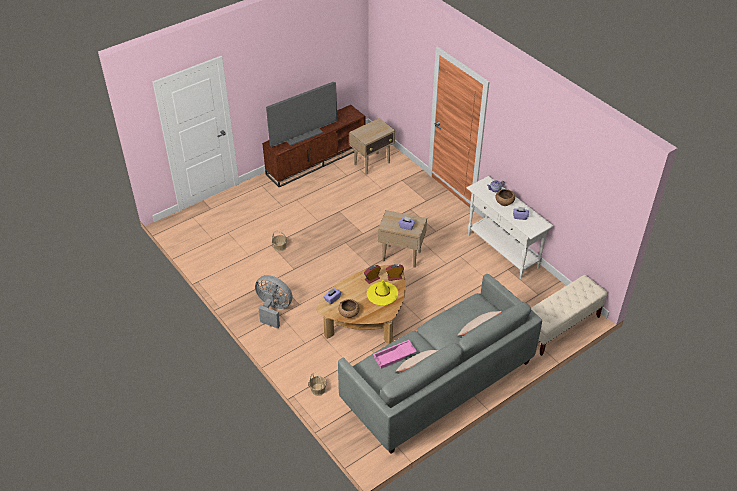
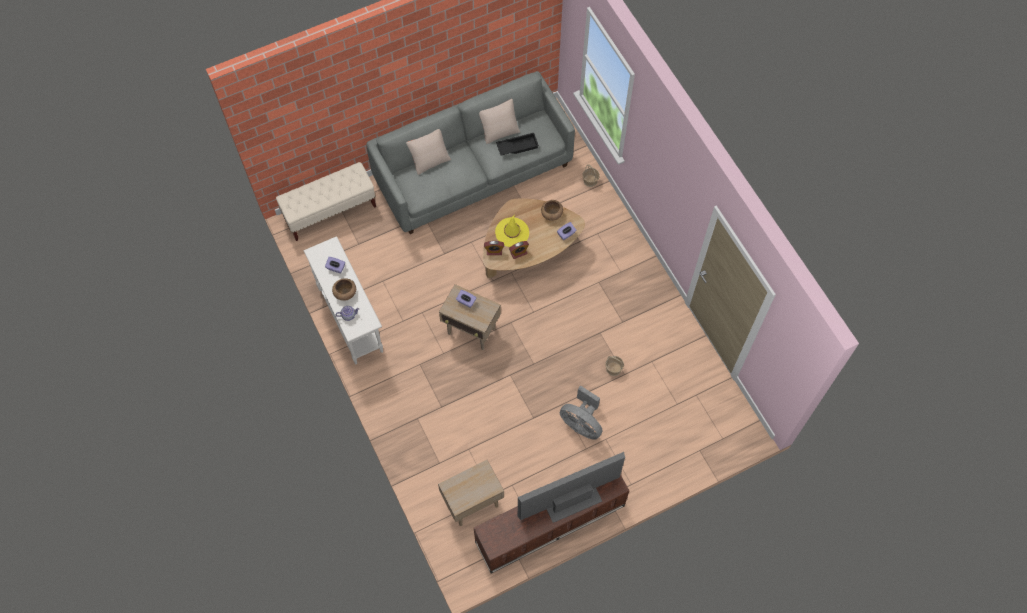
camera: 170 degrees left, 20 degrees up
(273, 309) = (627, 279): grey fan -> grey fan (581, 423)
(394, 356) = (517, 146): pink tray -> black tray

